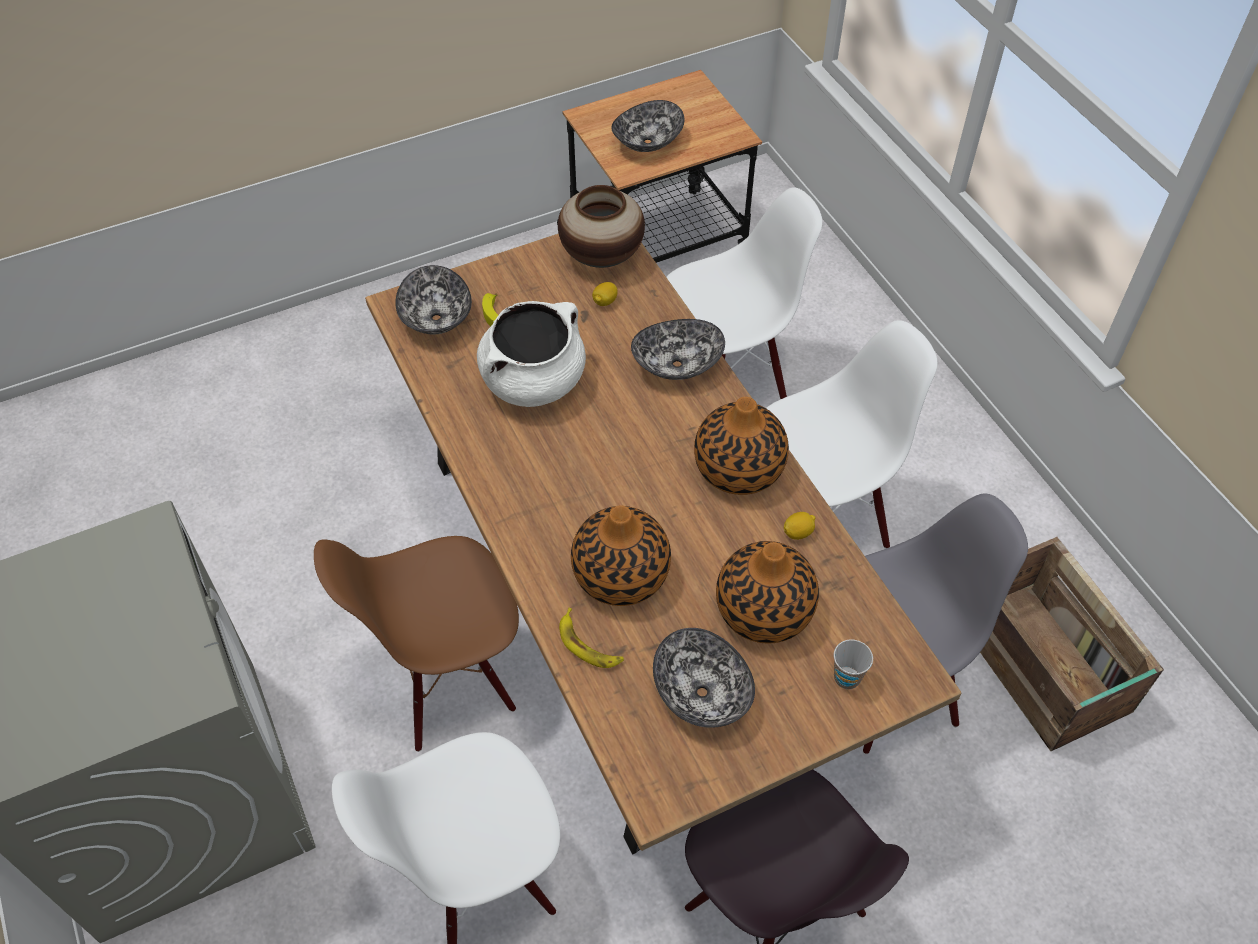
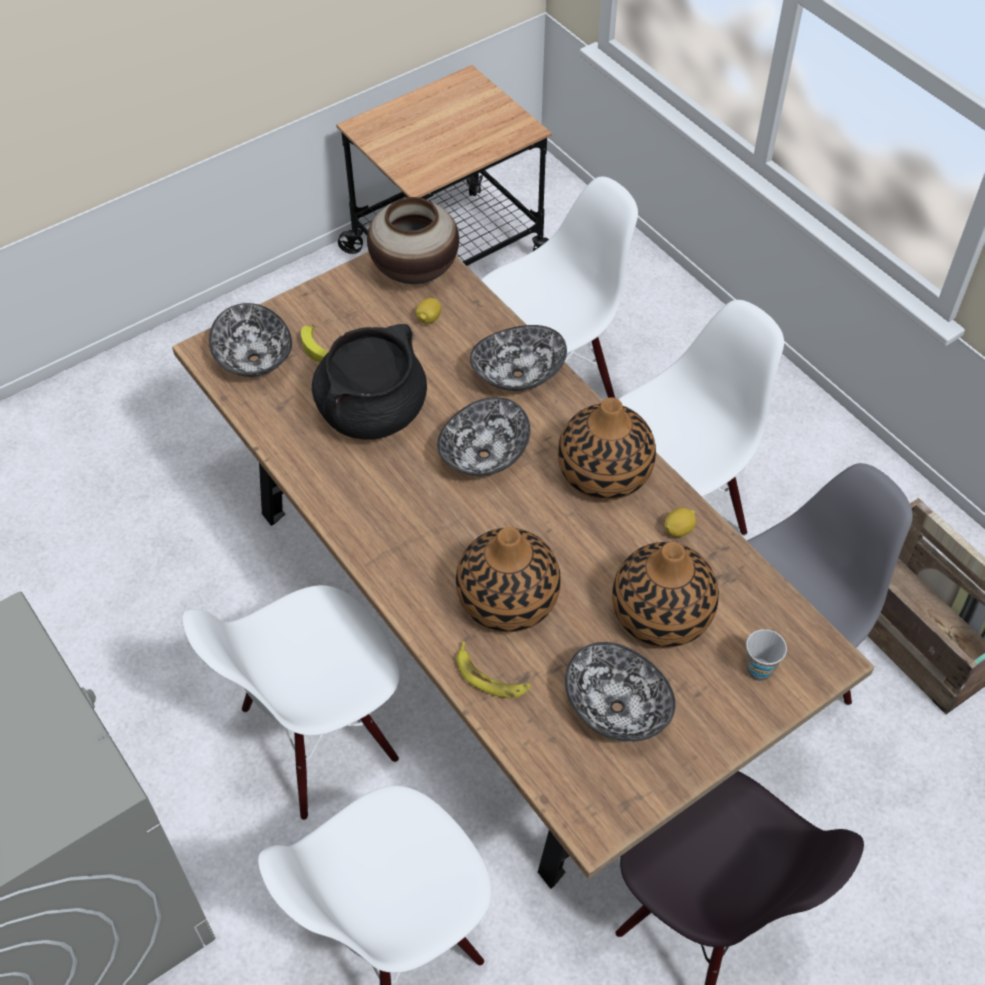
camera: 10 degrees left, 0 degrees up
(447, 678) = (318, 738): brown chair -> white chair
(534, 381) = (372, 412): white cooking pot -> black cooking pot
(647, 141) = (432, 146): bowl -> bowl (483, 454)

